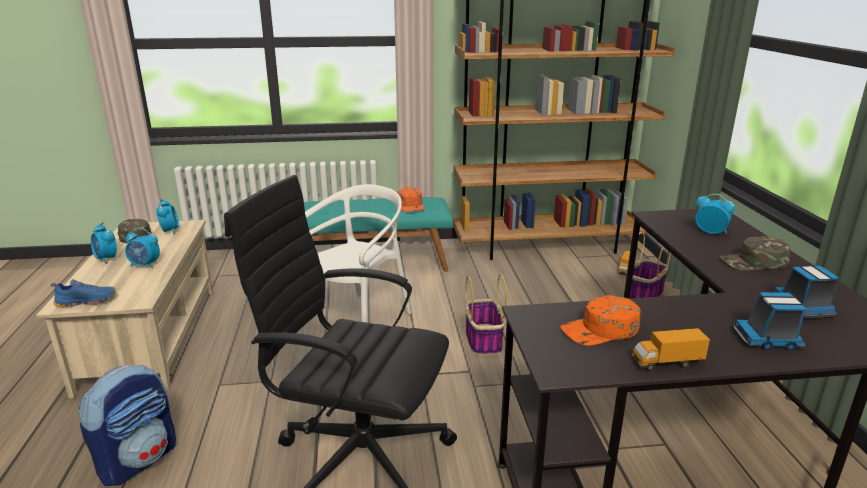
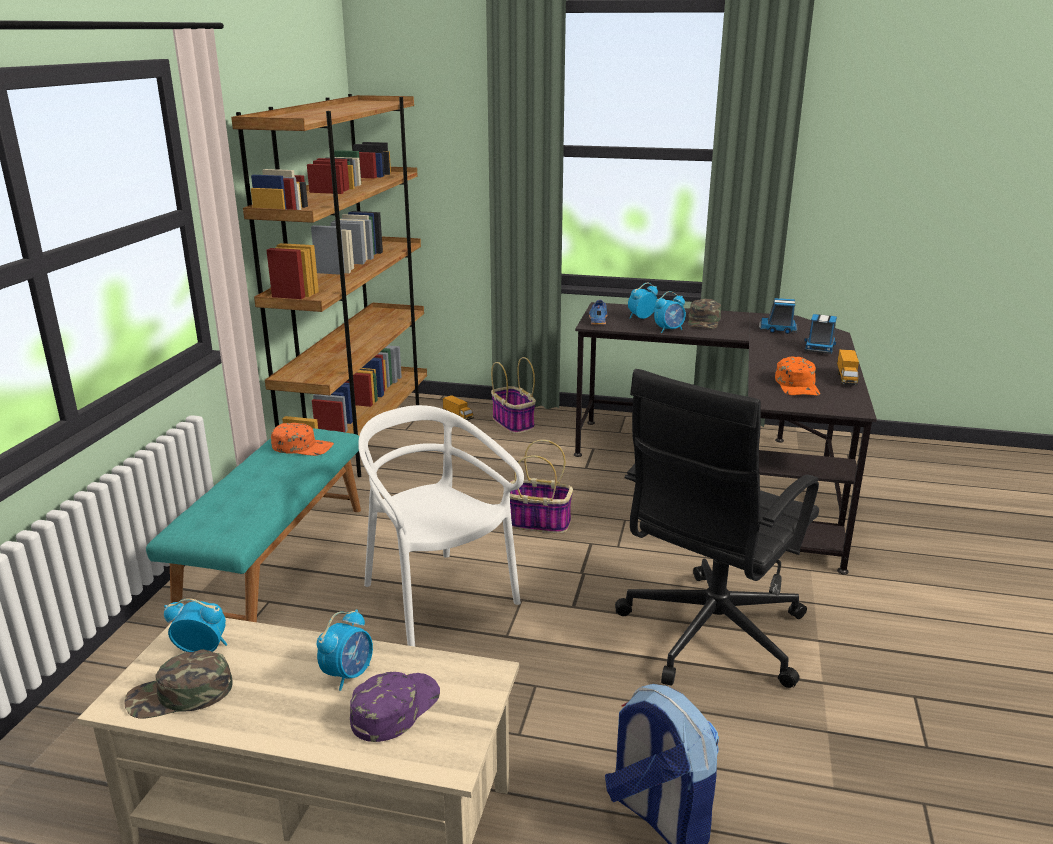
camera: 70 degrees left, 0 degrees up
(87, 301) = (455, 732): blue shoe -> blue shoe (597, 319)
(106, 259) = (276, 723): alarm clock -> alarm clock (669, 330)
(112, 282) = (394, 708): none -> purple cap

